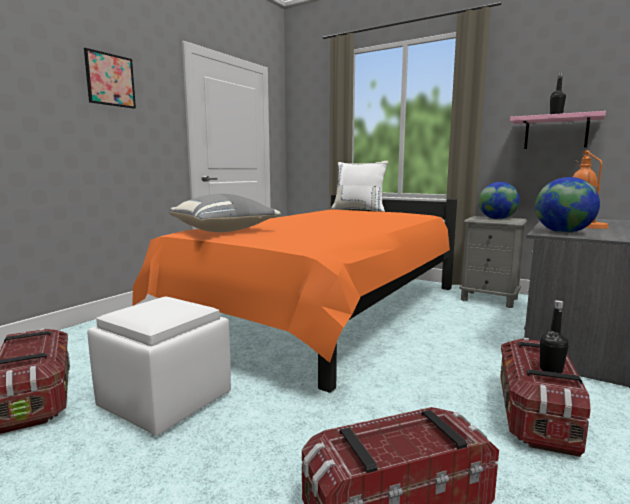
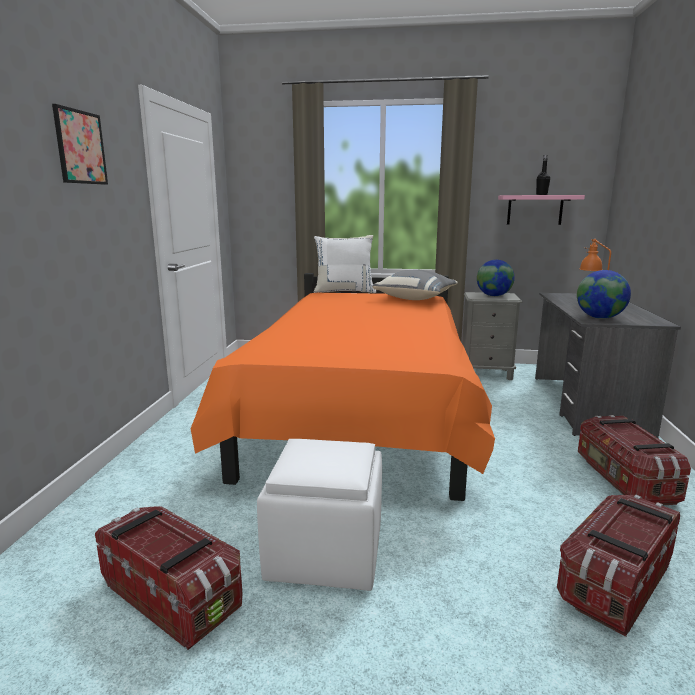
camera: 25 degrees left, 5 degrees up
(224, 231) = (297, 347): grey pillow -> grey pillow (416, 299)
(551, 370) = (642, 441): black bottle -> none

